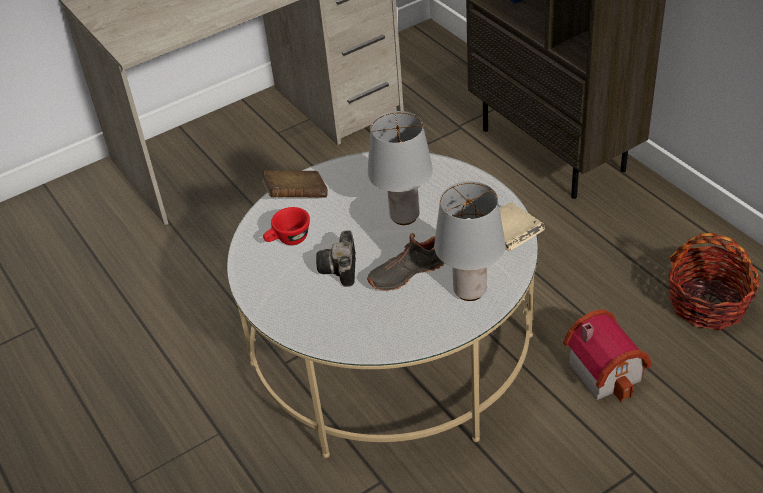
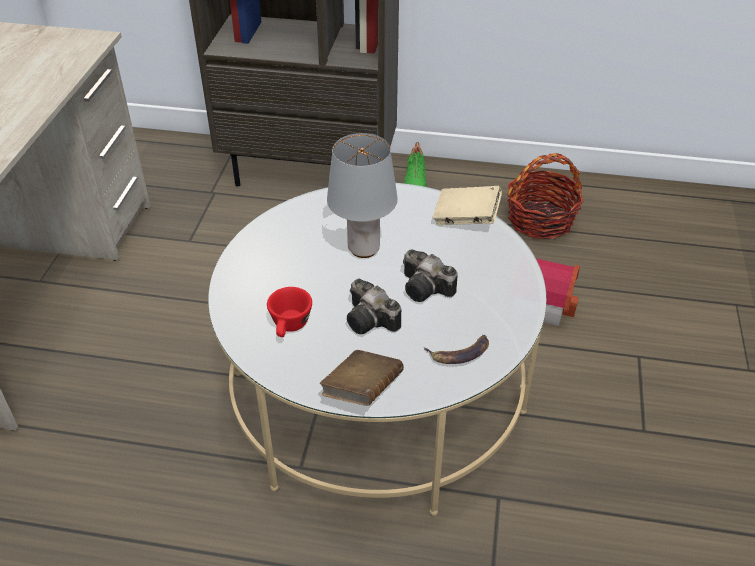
camera: 50 degrees left, 0 degrees up
(296, 196) = (244, 287): brown book -> brown book (362, 391)
(364, 329) = (459, 353): none -> banana
(406, 272) = (427, 289): black shoe -> camera
(471, 291) = (494, 272): grey table lamp -> none
(637, 201) = (414, 179): none -> green shoe

